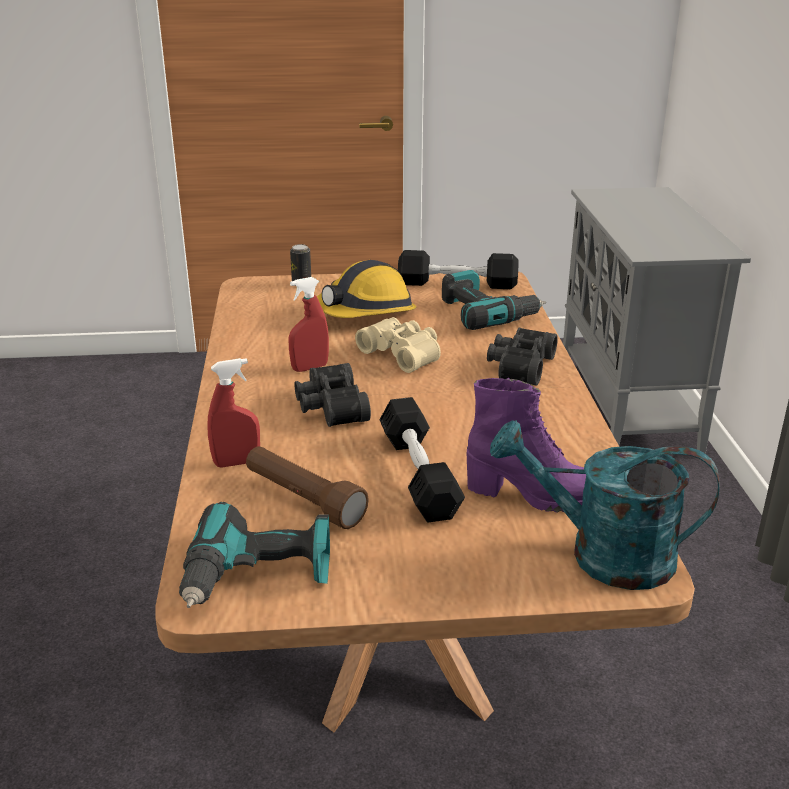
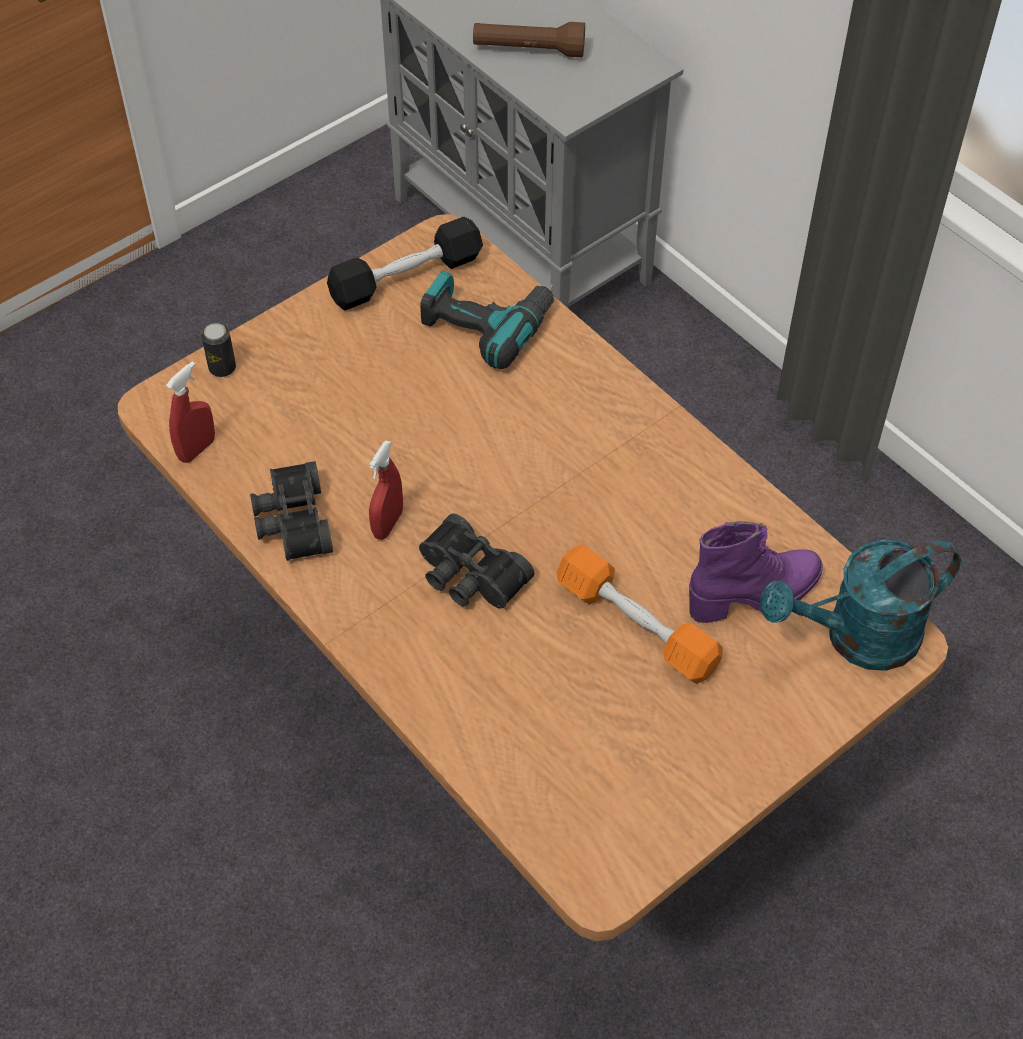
camera: 35 degrees left, 25 degrees up
(237, 463) = (459, 709): red spray bottle -> red spray bottle (197, 449)
(258, 576) = (618, 831): power drill -> none
(303, 500) = (568, 720): brown flashlight -> brown flashlight (528, 50)
(365, 313) = (353, 390): hard hat -> none
(403, 354) = (462, 446): beige binoculars -> none
(418, 474) = (637, 626): black dumbbell -> orange dumbbell
(518, 366) = (594, 406): black binoculars -> black binoculars (291, 522)

